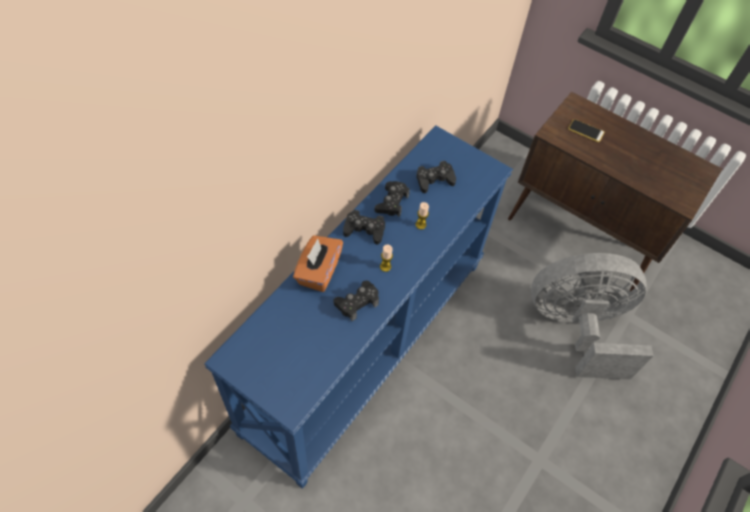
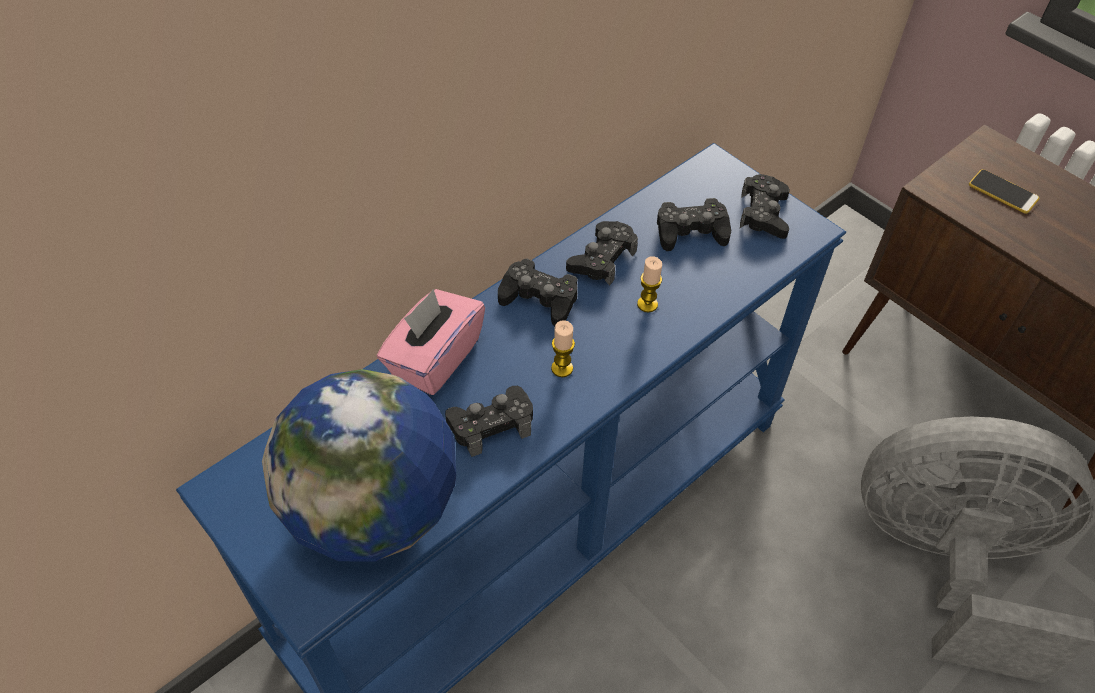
camera: 15 degrees right, 5 degrees down
(310, 357) = (374, 510): none -> globe
(318, 271) = (434, 358): orange tissue box -> pink tissue box
(469, 164) = (763, 214): none -> black game controller

